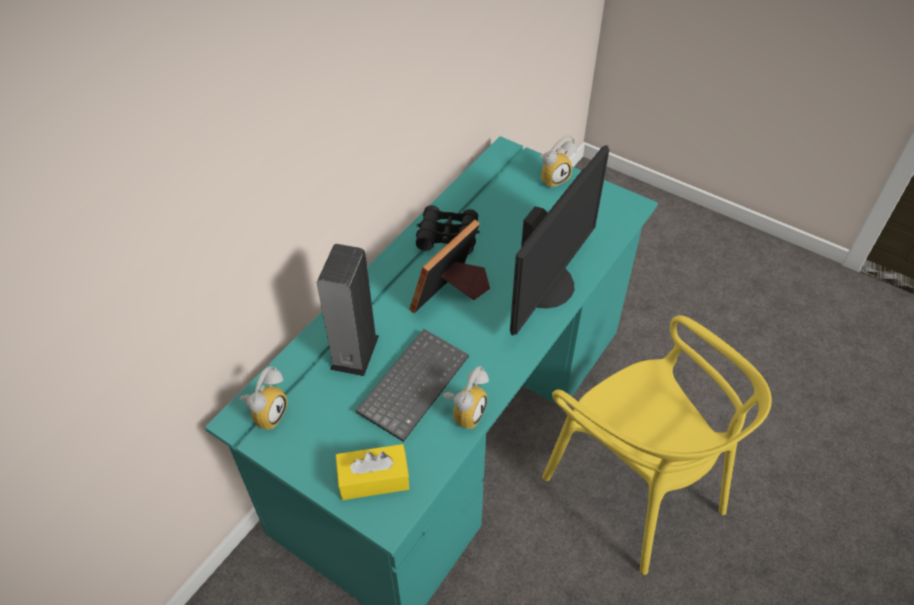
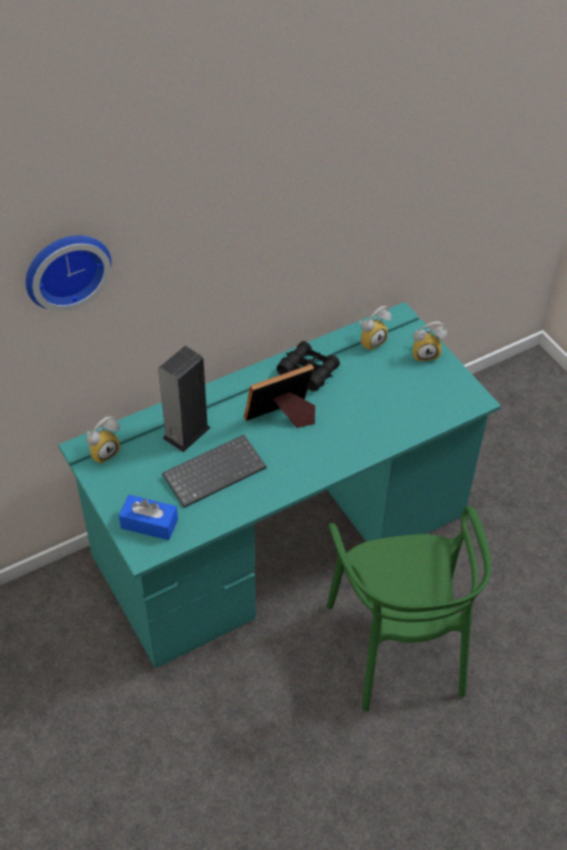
camera: 25 degrees right, 0 degrees up
(162, 181) = (65, 268): none -> wall clock
(373, 479) = (149, 523): yellow tissue box -> blue tissue box
(465, 411) = (239, 505): alarm clock -> alarm clock (371, 340)
(546, 286) = (360, 438): monitor -> none
(635, 488) = (399, 645): yellow chair -> green chair

